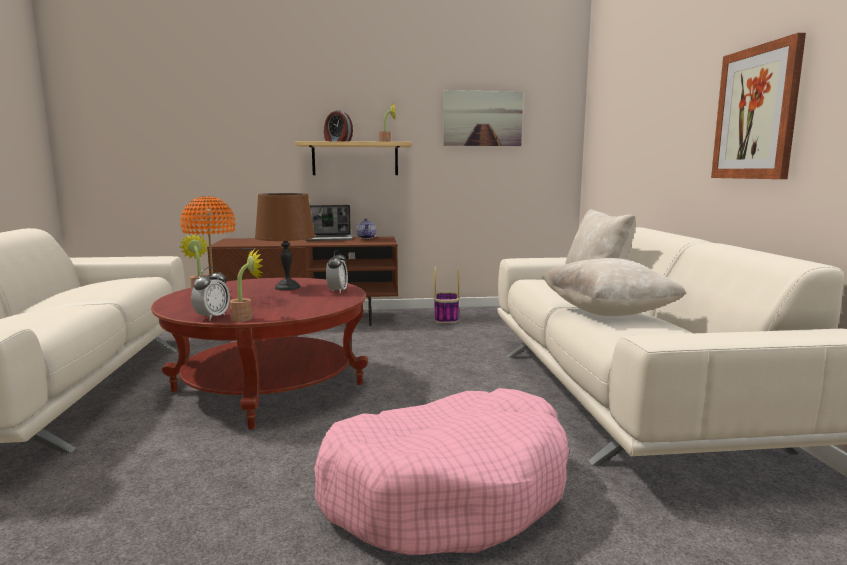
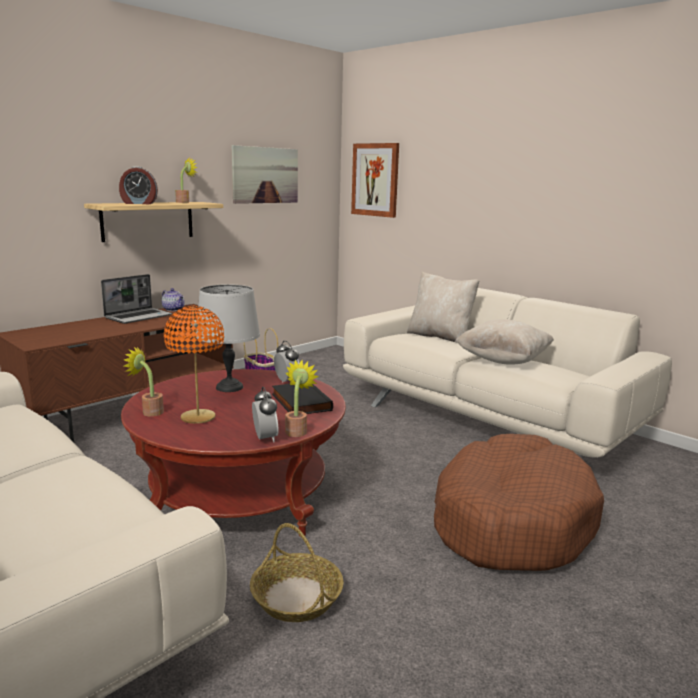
camera: 40 degrees left, 5 degrees up
(160, 465) = (296, 597): none -> basket
(287, 287) = (229, 387): brown table lamp -> grey table lamp
(304, 304) = (299, 402): none -> black book
(447, 491) = (510, 520): pink dog bed -> brown dog bed
(756, 113) = (559, 208): picture -> picture (375, 180)

